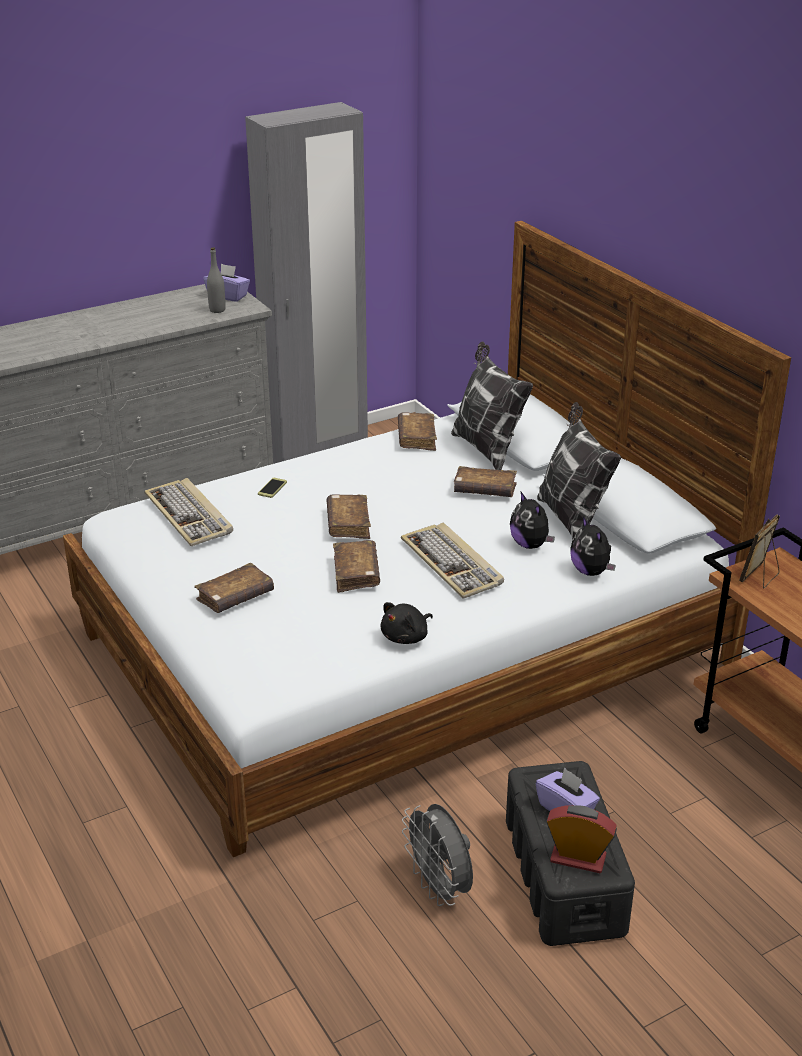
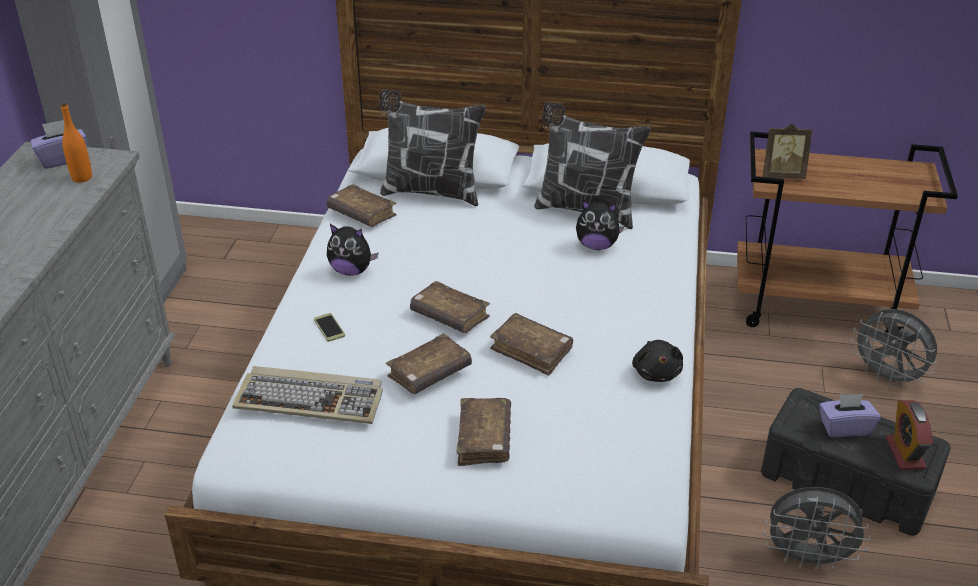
camera: 50 degrees left, 5 degrees up
(217, 310) = (82, 177): grey bottle -> orange bottle
(453, 564) = (579, 295): keyboard -> none
(484, 490) = (490, 224): brown book -> brown book (429, 373)
(578, 858) = (905, 453): alarm clock -> alarm clock turned 60 degrees counterclockwise
(591, 571) = (666, 239): plush toy -> plush toy (351, 271)
(750, 846) = (888, 377): none -> grey fan
(760, 577) = (782, 175): picture frame -> picture frame turned 75 degrees counterclockwise

